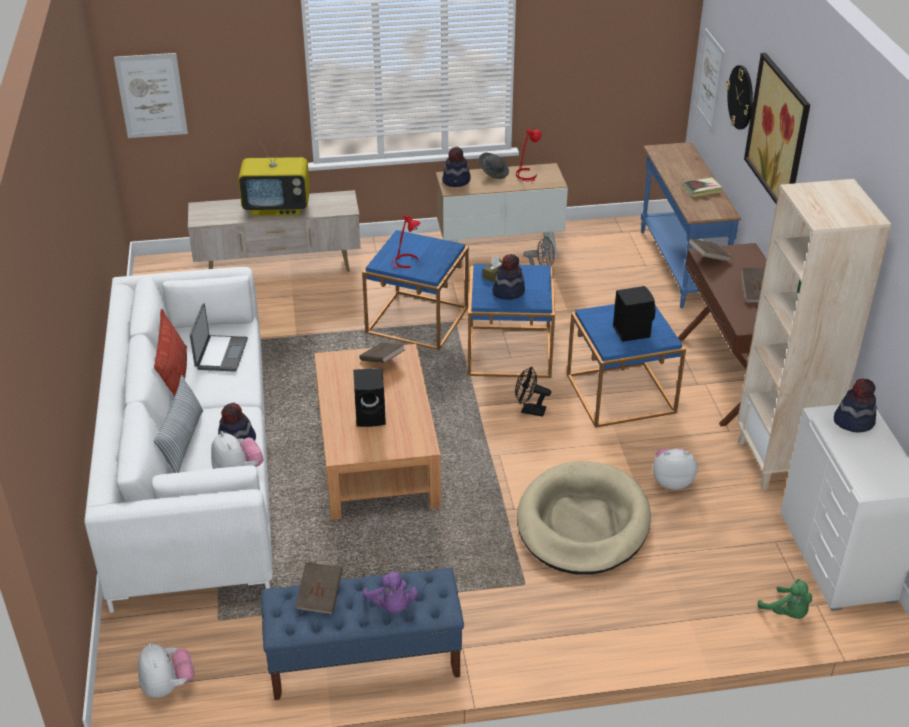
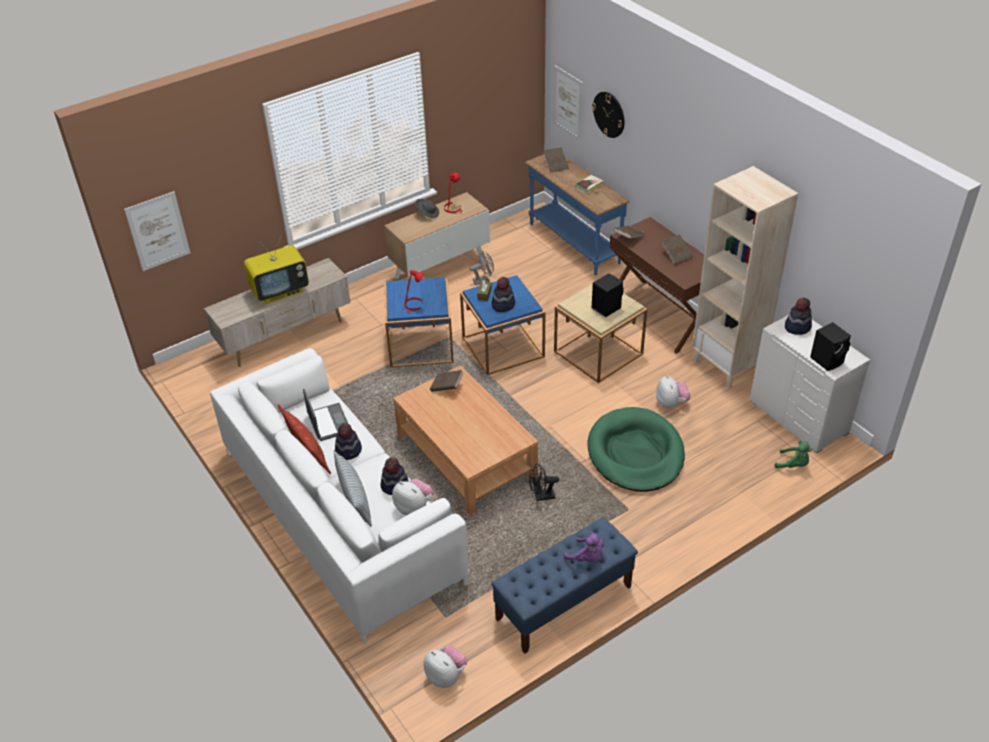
camera: 25 degrees left, 5 degrees up
(320, 596) = (536, 570): brown book -> brown book (555, 165)
(371, 416) = (470, 430): black speaker -> black speaker (828, 360)
(456, 181) = (405, 228): hat -> hat (349, 450)
(529, 410) = (547, 386): black fan -> black fan (541, 497)
(582, 523) = (635, 453): beige dog bed -> green dog bed
(620, 394) = (598, 352): blue side table -> beige side table
(671, 481) = (671, 403): plush toy -> plush toy turned 105 degrees clockwise
(778, 133) = (659, 138): picture -> none

